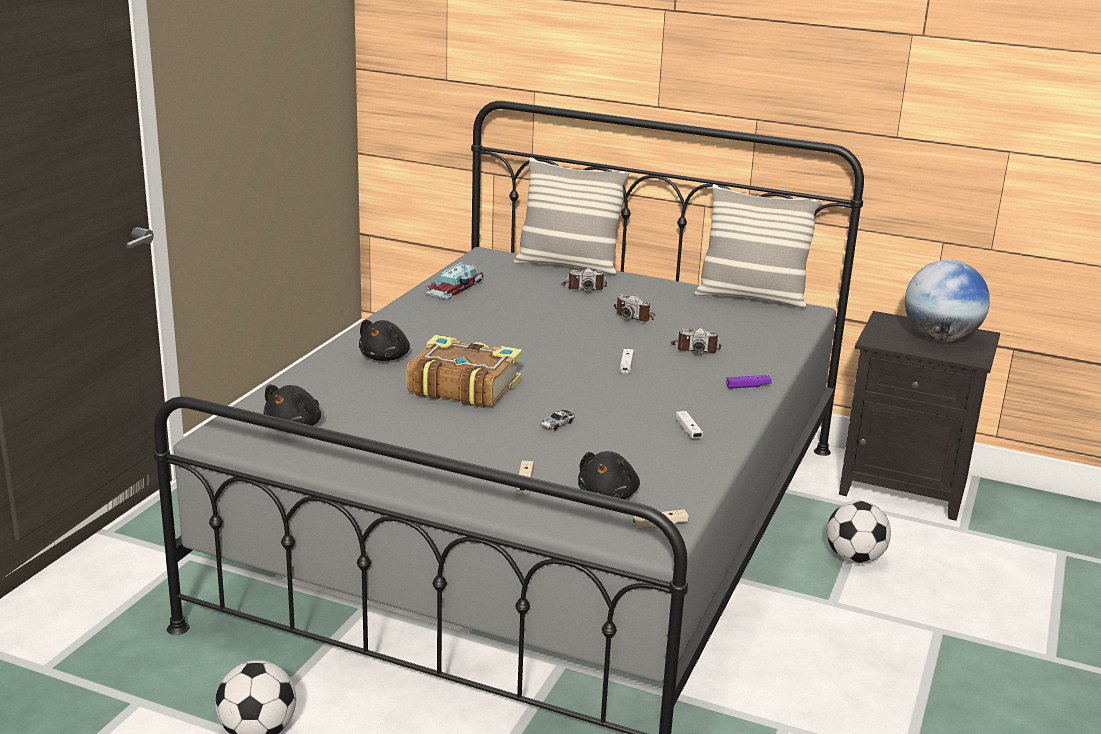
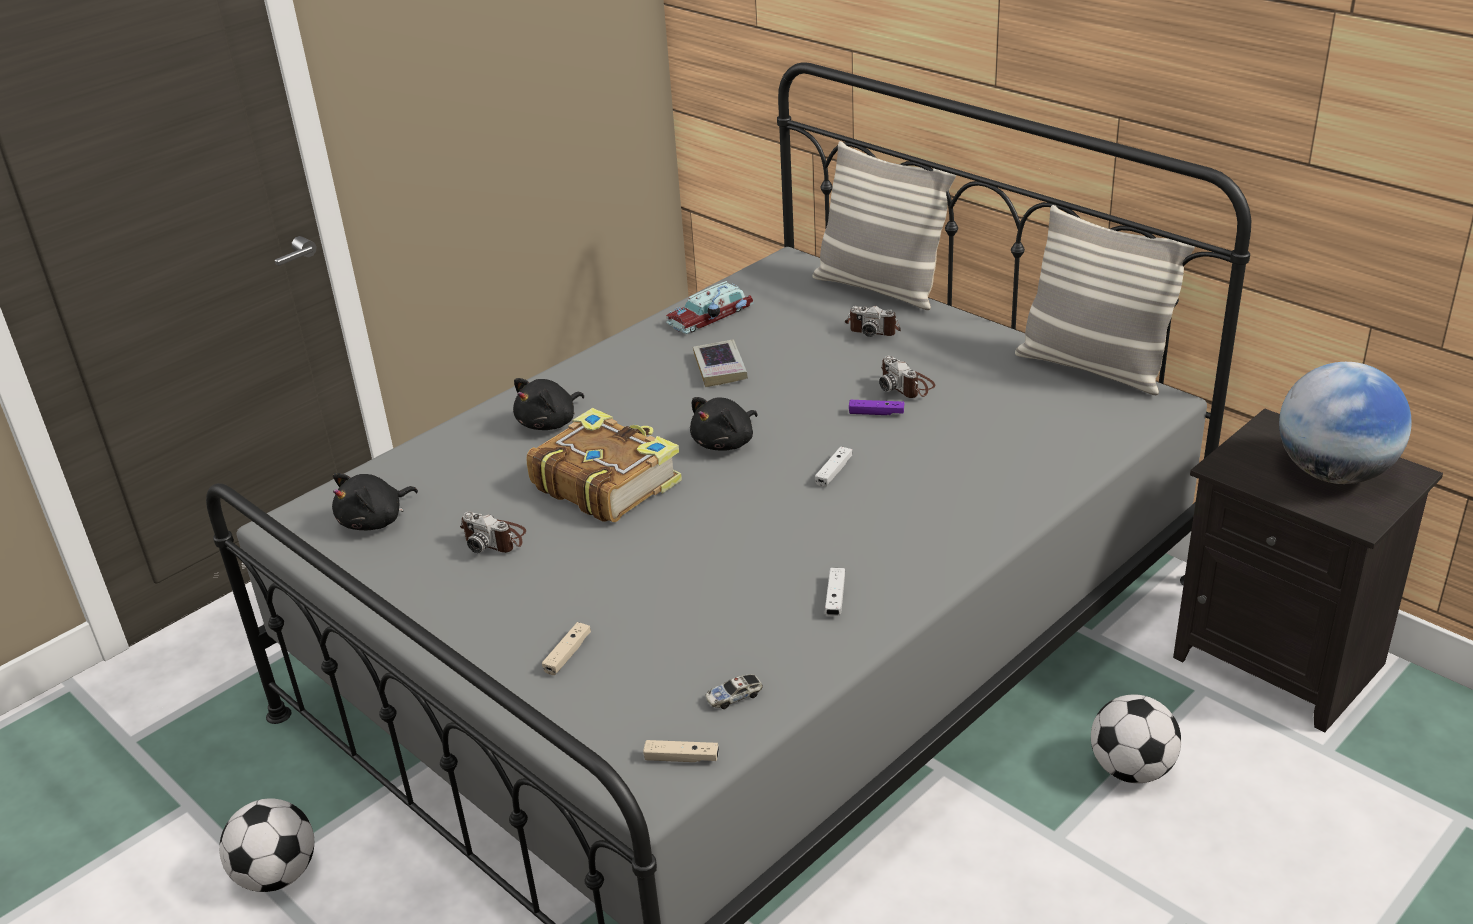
camera: 25 degrees right, 10 degrees up
(490, 316) = (720, 368): none -> book
(557, 424) = (674, 563): toy car -> toy car (734, 697)
(608, 495) = (653, 694): black plush toy -> black plush toy (725, 443)
(695, 348) = (948, 453): camera -> camera (495, 538)
(748, 386) = (973, 530): purple game controller -> purple game controller (876, 413)

